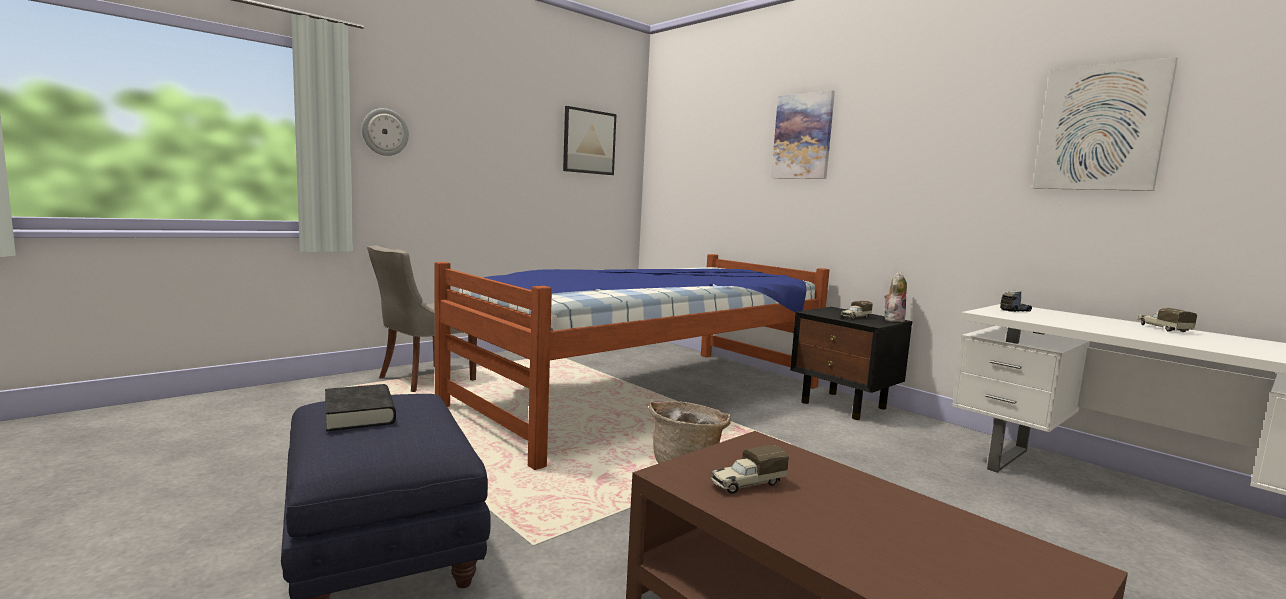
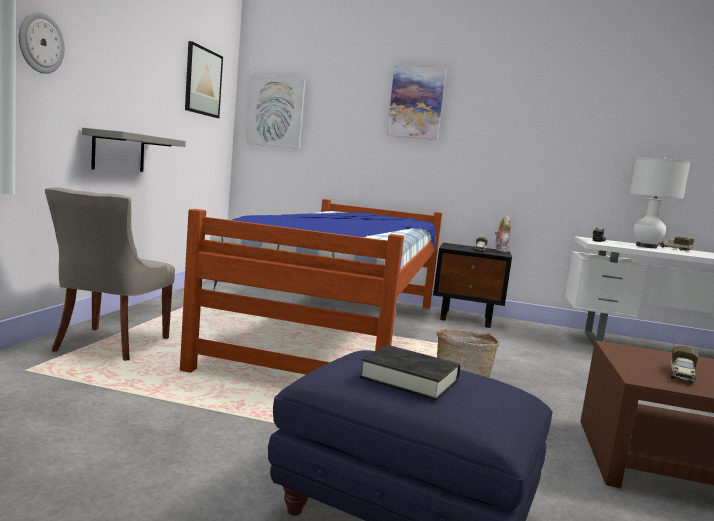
camera: 35 degrees left, 0 degrees up
(476, 214) = (119, 151): none -> grey shelf
(1095, 322) = (646, 246): none -> white table lamp
(1100, 128) = (634, 123): picture -> picture (276, 112)

